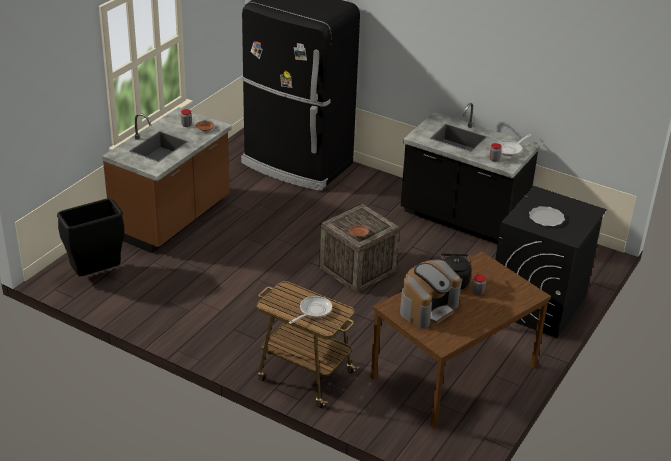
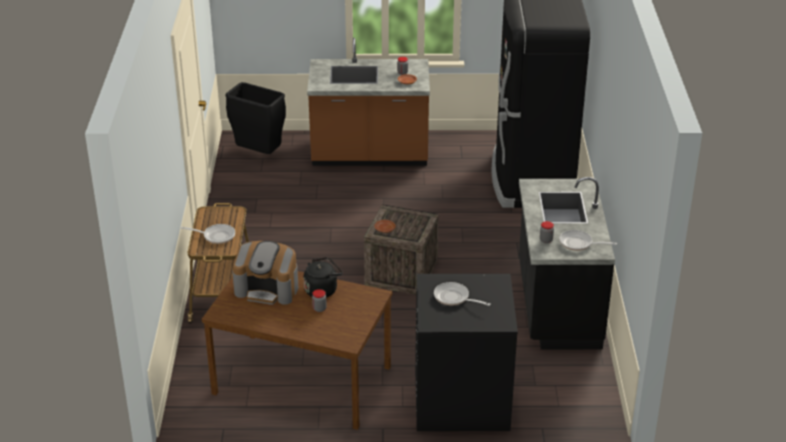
camera: 60 degrees right, 0 degrees up
(546, 218) = (454, 298): plate -> frying pan

